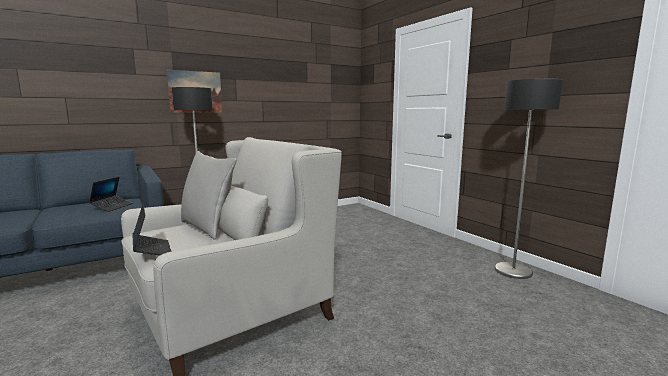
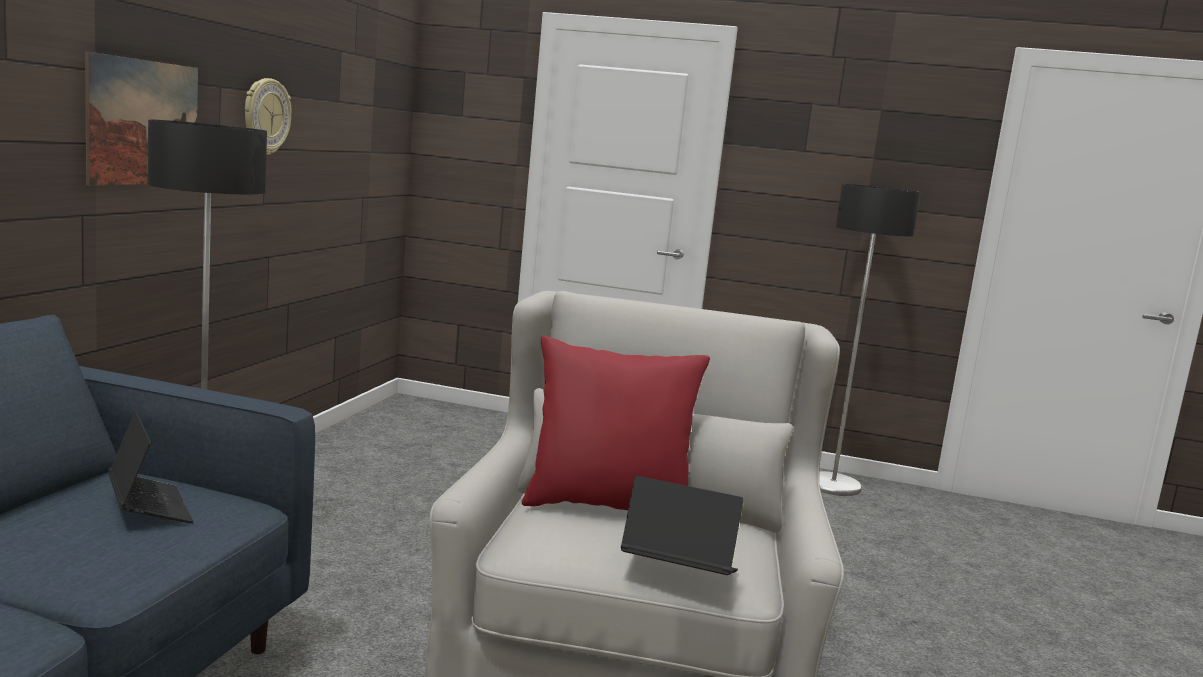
camera: 45 degrees left, 0 degrees up
(208, 228) = (608, 506): grey pillow -> red pillow
(260, 88) = (265, 116): none -> wall clock

